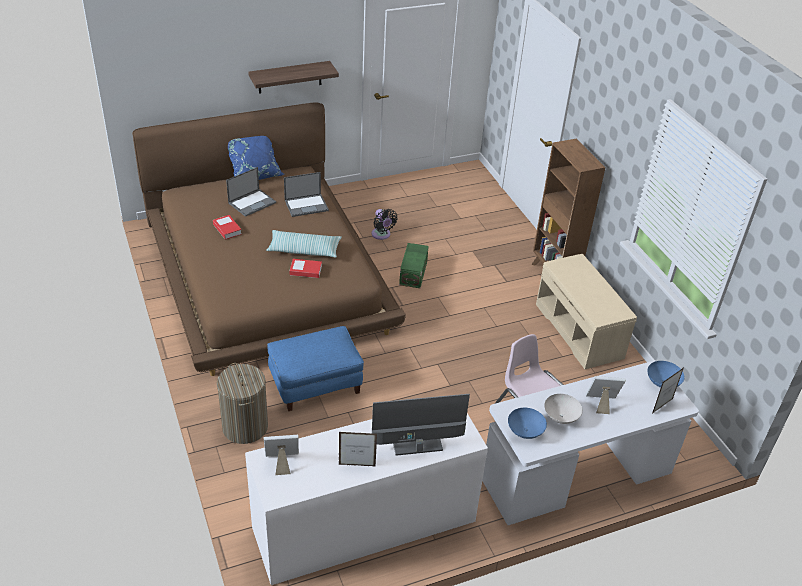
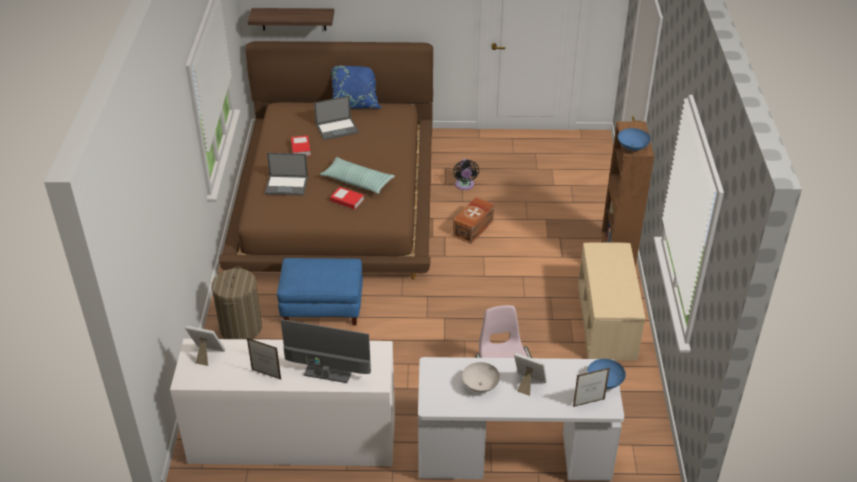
camera: 25 degrees right, 0 degrees up
(290, 77) = (403, 15): shelf -> shelf (293, 19)
(307, 205) = (385, 140): laptop -> laptop (287, 185)
(414, 273) = (474, 228): green storage box -> brown storage box
(525, 432) = (437, 389): blue bowl -> blue bowl (632, 148)

